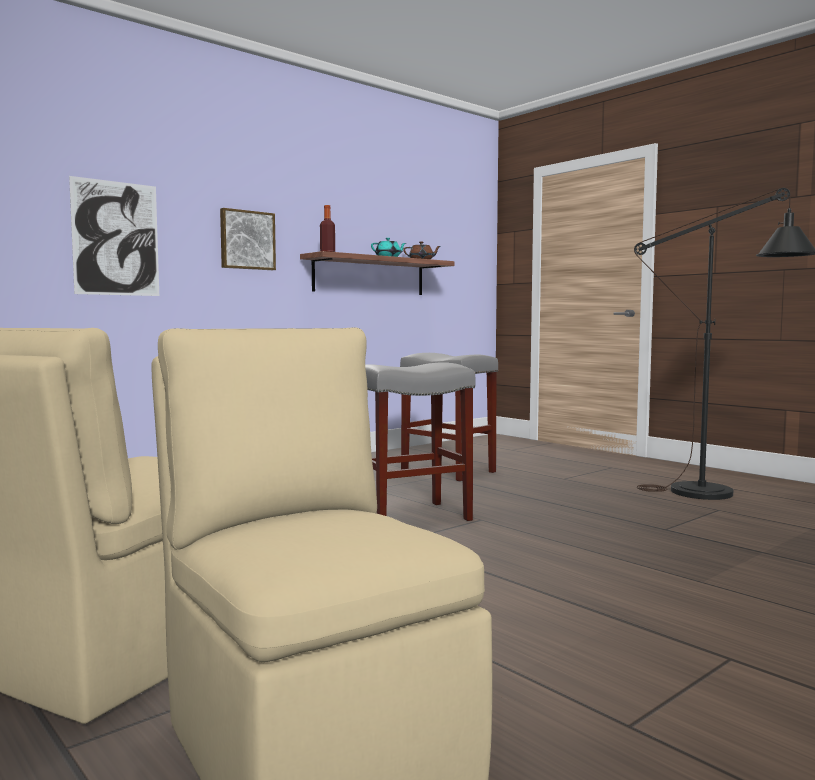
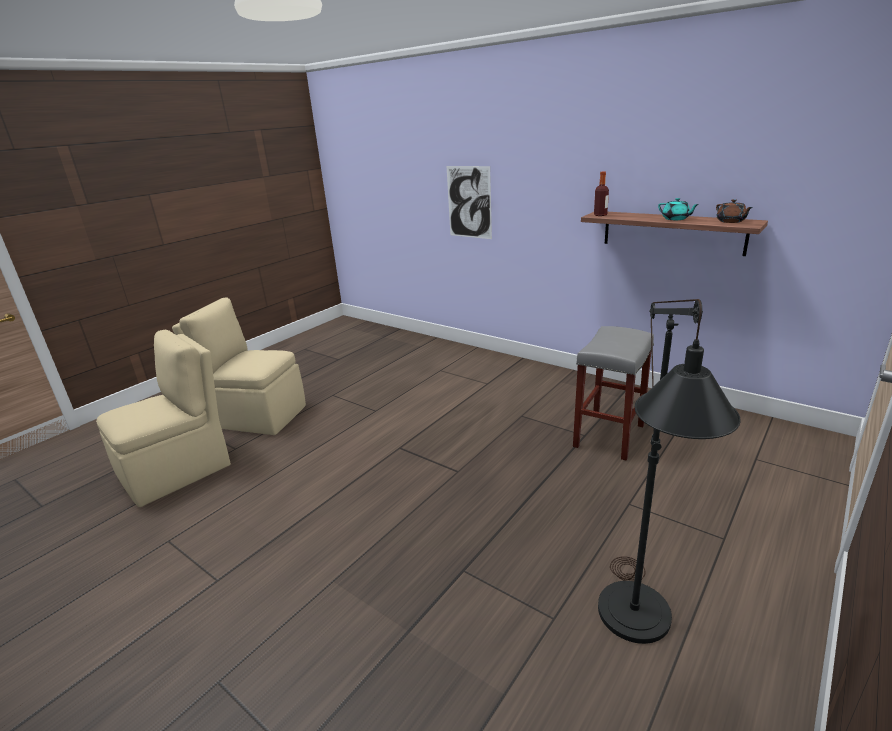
camera: 80 degrees right, 20 degrees up
(247, 240) = (550, 200): picture -> none
(409, 517) = (452, 442): grey stool -> none

